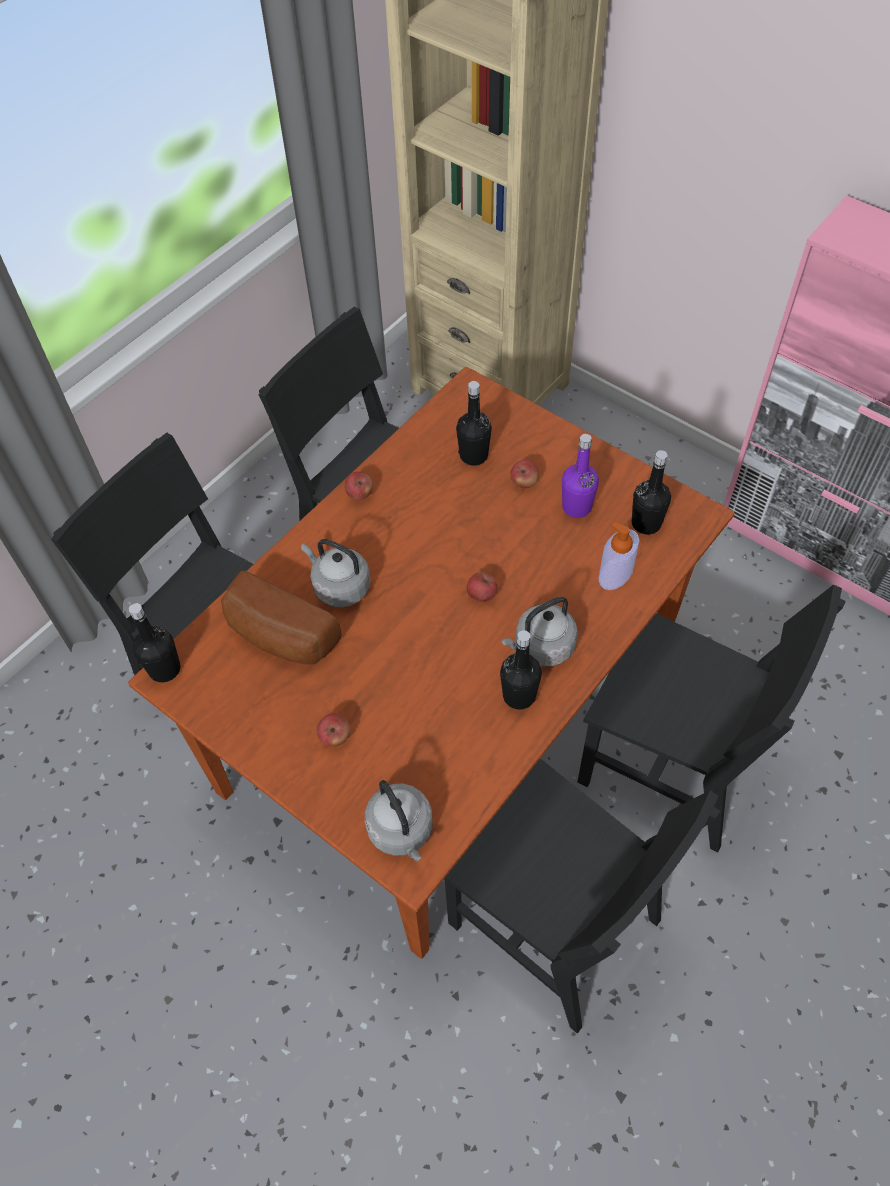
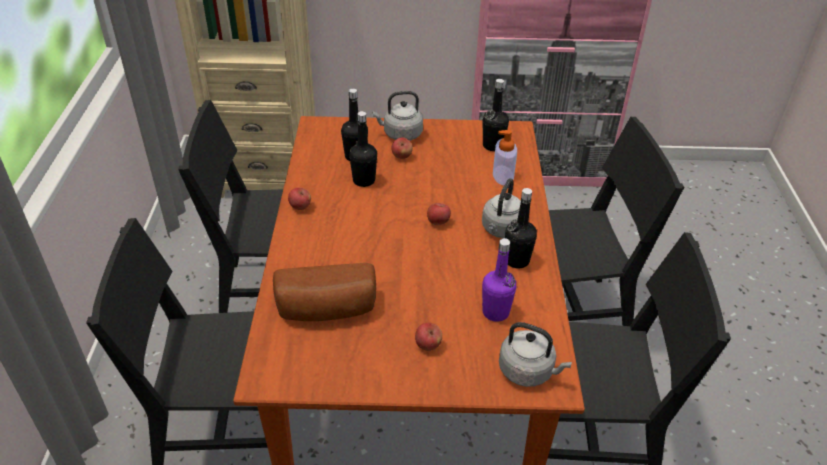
camera: 40 degrees left, 15 degrees down
(165, 669) = (257, 375): black bottle -> black bottle (364, 180)
(339, 586) = (339, 262): grey kettle -> grey kettle (400, 134)
(576, 507) = (446, 155): purple bottle -> purple bottle (495, 312)

